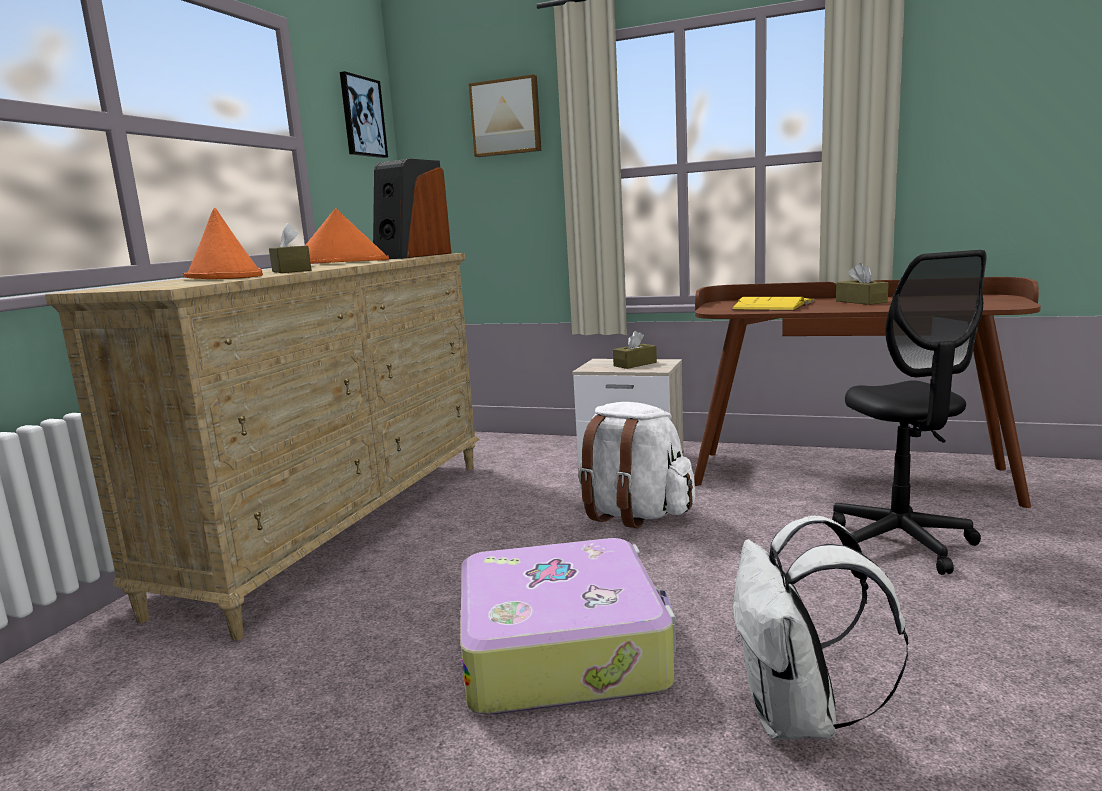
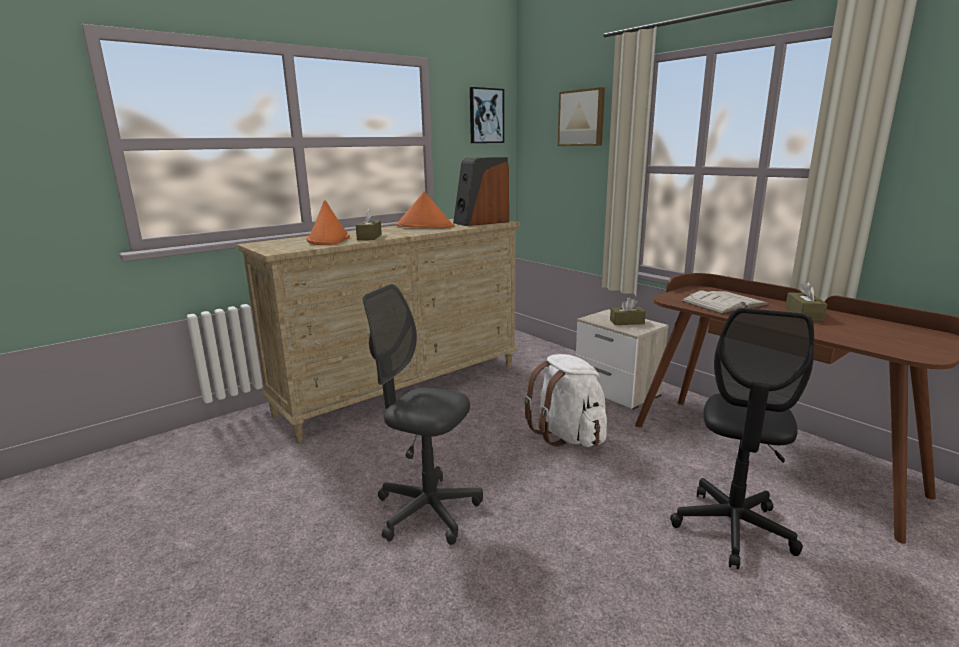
camera: 30 degrees right, 5 degrees up
(564, 648) = (427, 511): suitcase -> grey office chair
(774, 306) = (724, 303): yellow book -> white book
(798, 718) = (497, 615): white backpack -> none

